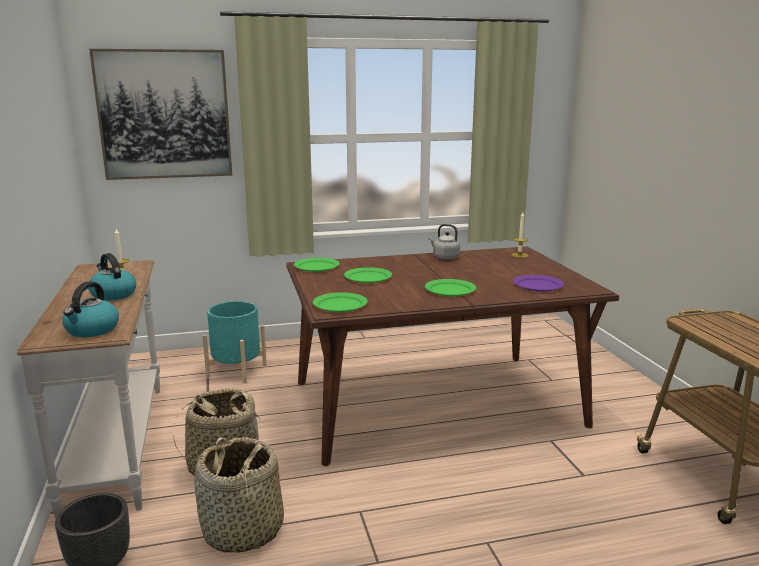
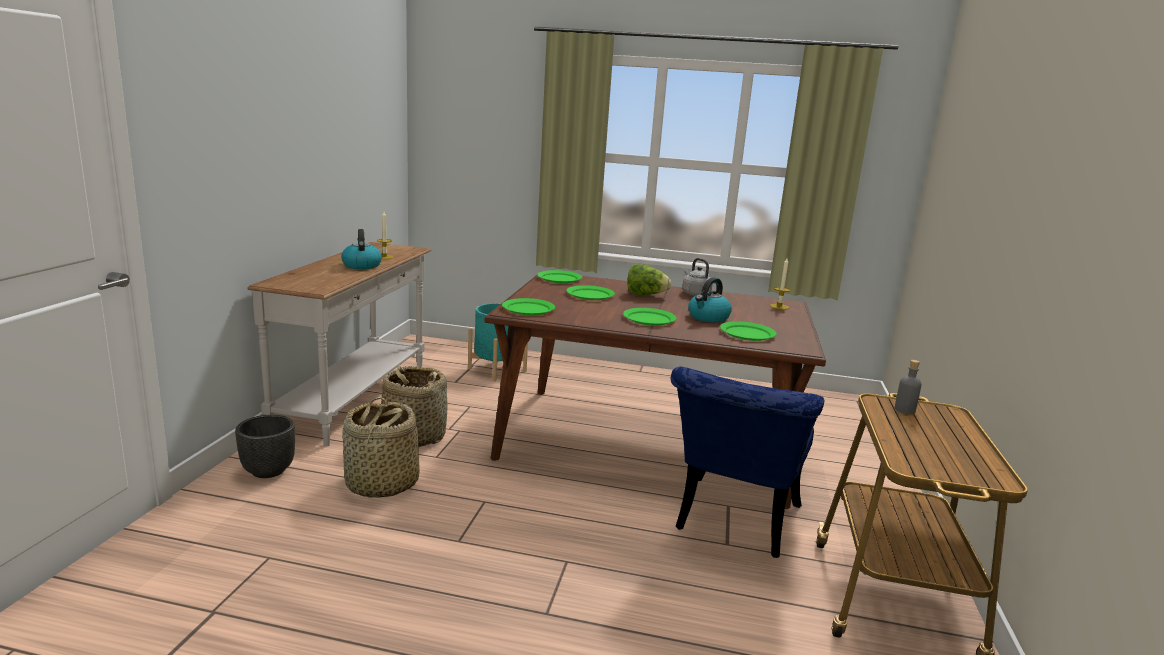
camera: 25 degrees right, 0 degrees up
(92, 330) = (311, 284): kettle -> kettle (708, 317)
(164, 115) = (480, 121): picture -> none
(411, 267) = (645, 295): none -> lettuce
(537, 285) = (747, 333): purple plate -> green plate
(569, 454) = (732, 523): none -> blue chair
(707, 323) = (904, 410): none -> grey bottle

